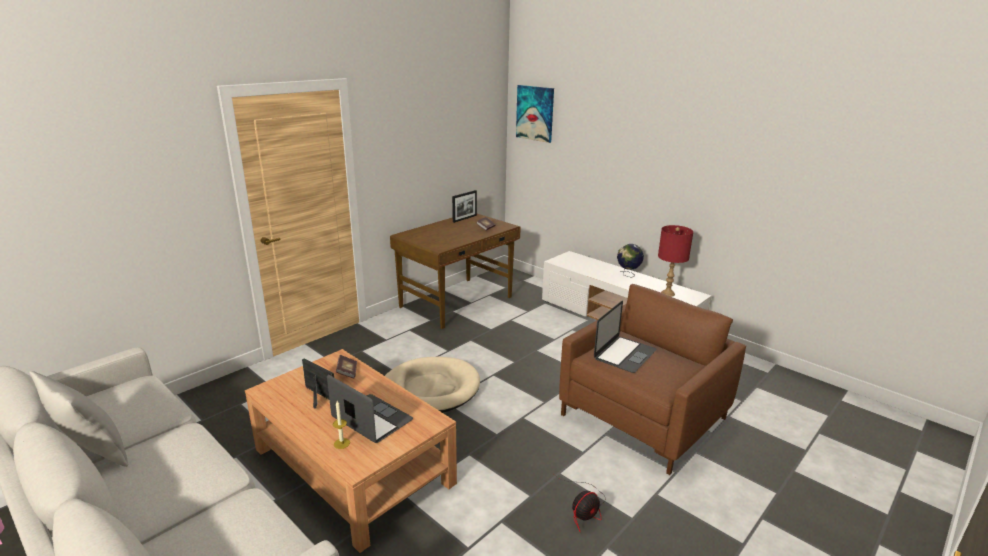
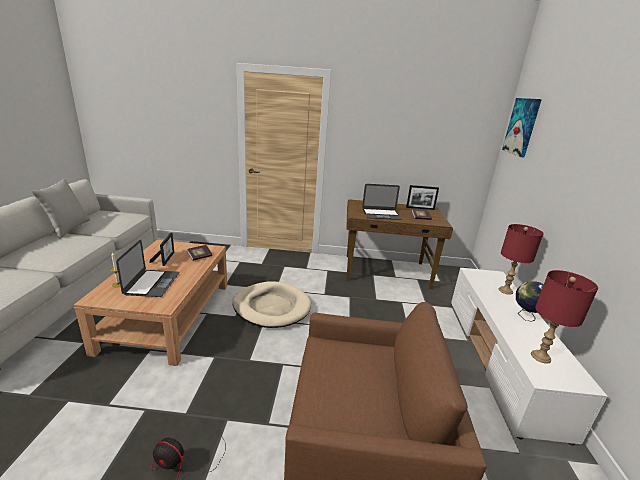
camera: 50 degrees right, 0 degrees up
(593, 264) = (505, 290): none -> red table lamp
(624, 354) = (348, 363): laptop -> laptop (381, 214)

